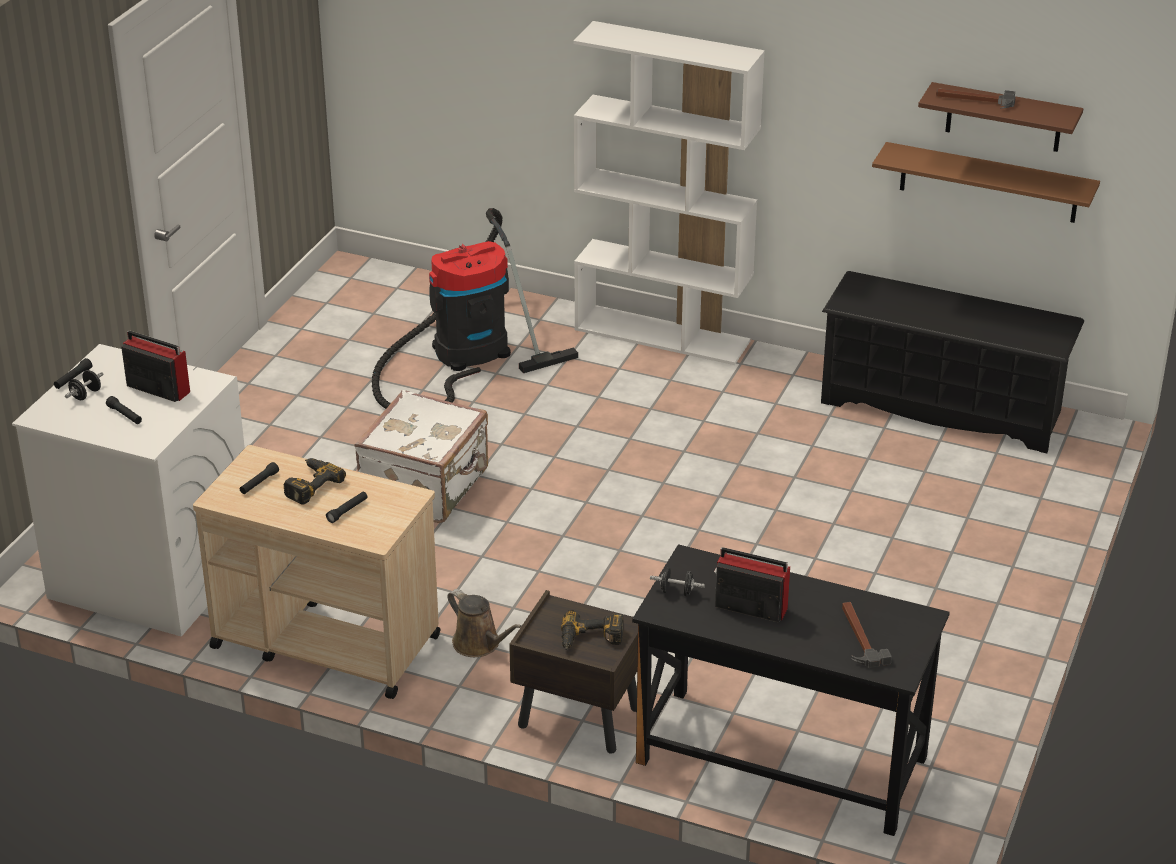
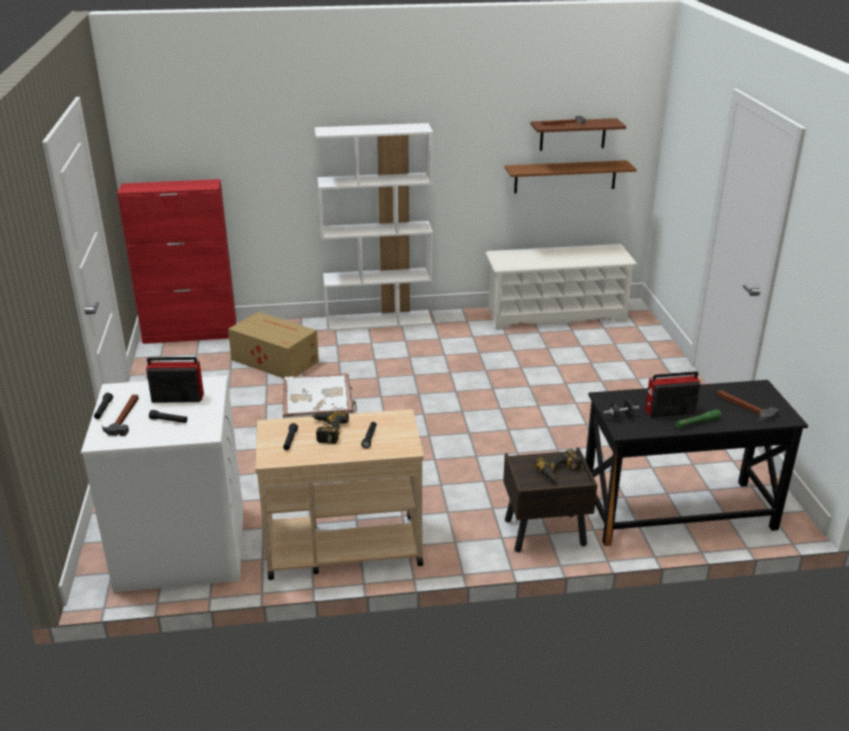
camera: 30 degrees left, 5 degrees down
(86, 395) = (124, 417): black dumbbell -> hammer
(390, 279) = (191, 334): none -> red cabinet
(464, 355) = (274, 360): vacuum cleaner -> cardboard box
(479, 644) = (442, 512): brown watering can -> none
(765, 635) = (697, 423): none -> green flashlight
(943, 407) = (556, 315): black shoe rack -> white shoe rack

